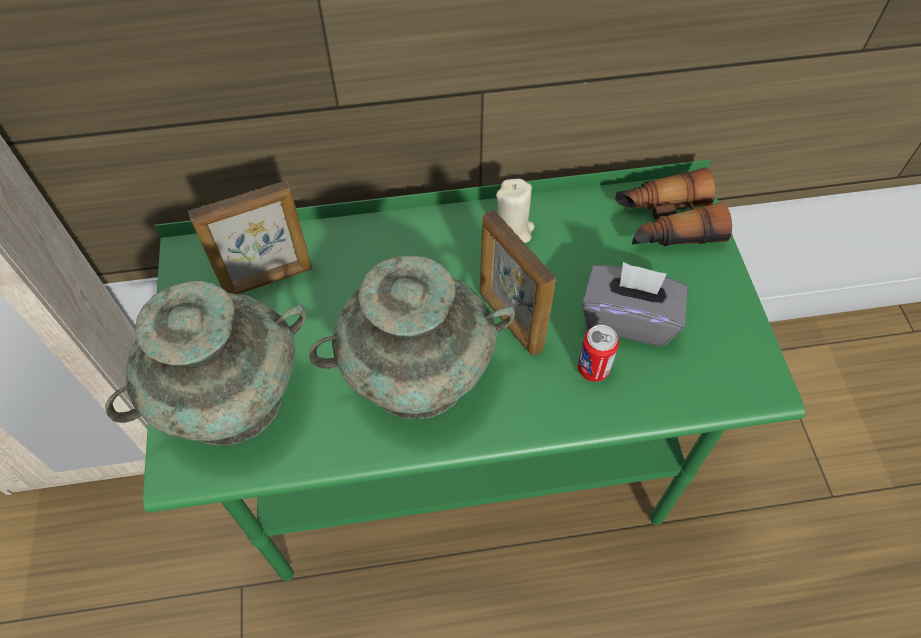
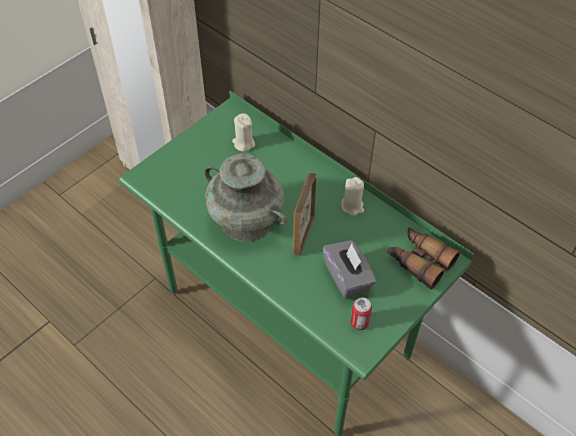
camera: 50 degrees right, 5 degrees down
(232, 399) = (182, 171): turquoise vase -> none
(268, 279) = (243, 143): picture frame -> beige candle
(593, 369) = (308, 279): can -> can (359, 322)

